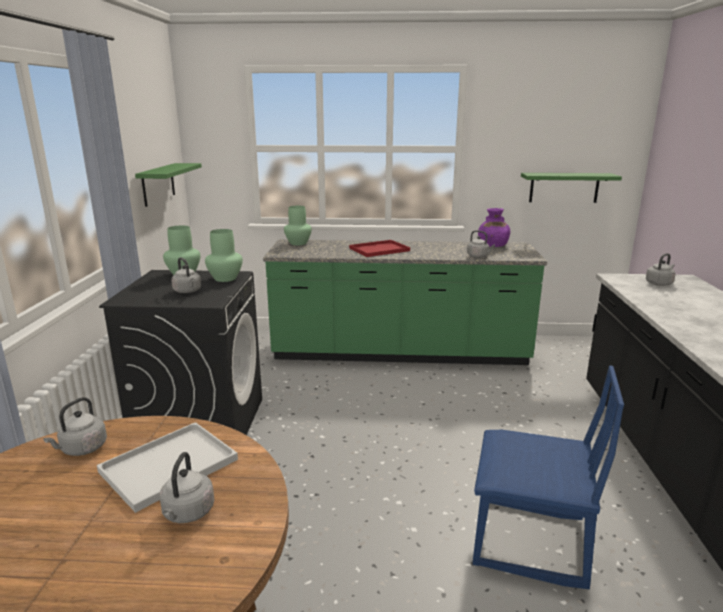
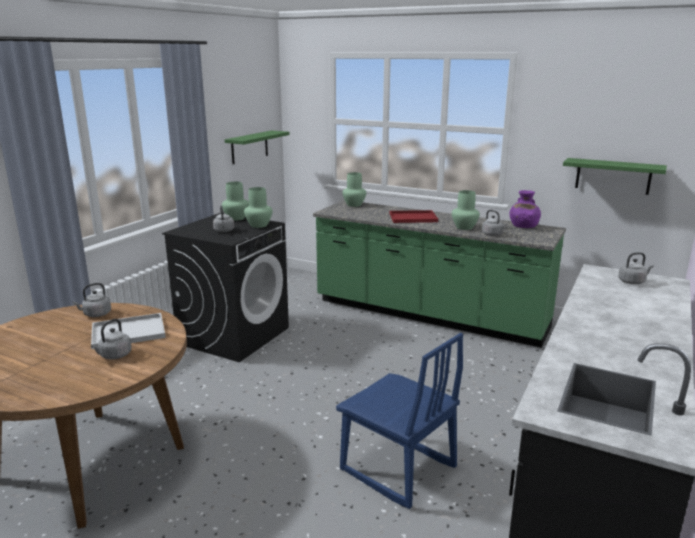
camera: 25 degrees right, 0 degrees up
(443, 253) = (465, 227): none -> green vase

